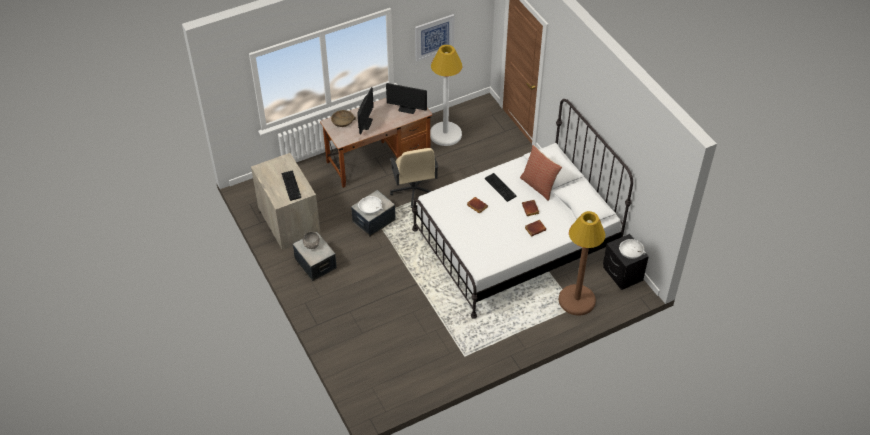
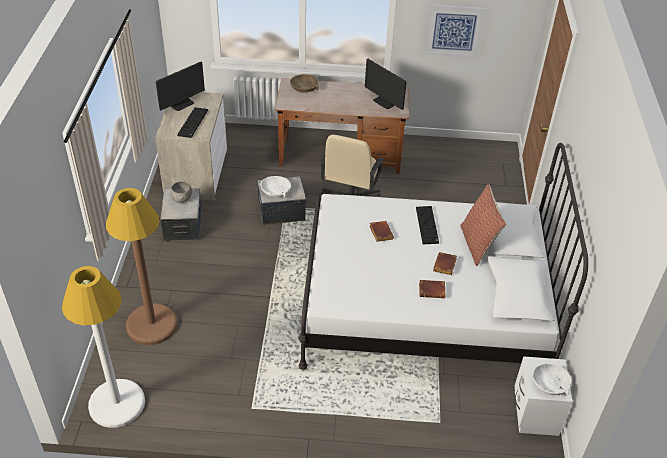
camera: 30 degrees right, 5 degrees down
(365, 123) = (326, 98): monitor -> monitor (182, 104)
(445, 134) = (433, 161): white floor lamp -> white floor lamp (117, 403)
(577, 300) = (448, 415): brown floor lamp -> brown floor lamp (152, 325)
(622, 274) = (534, 413): black nightstand -> white nightstand

